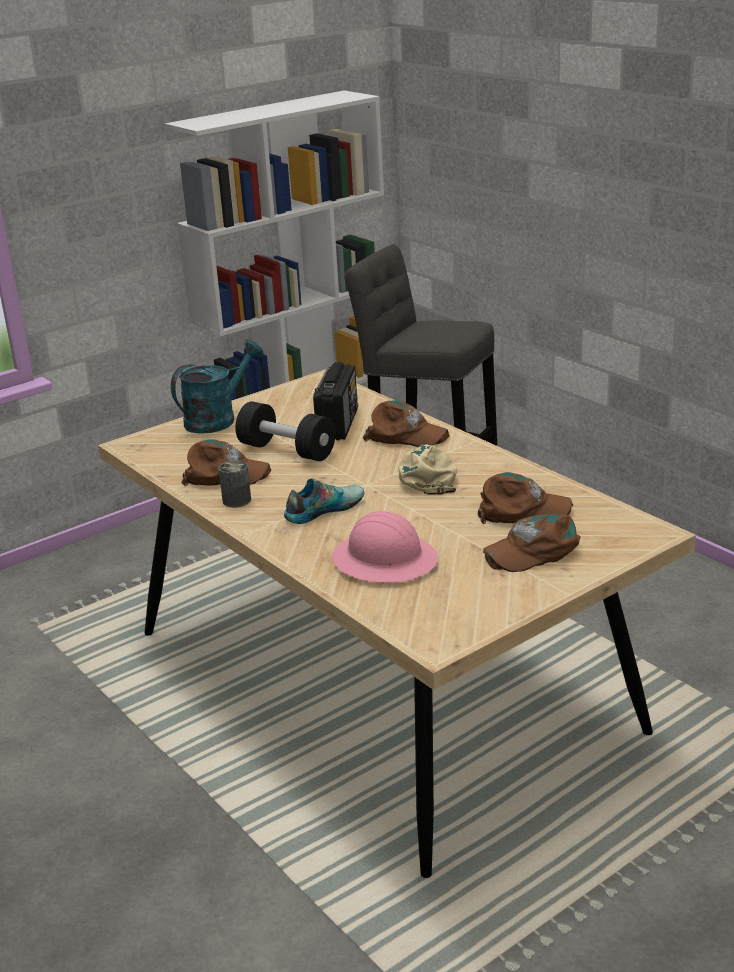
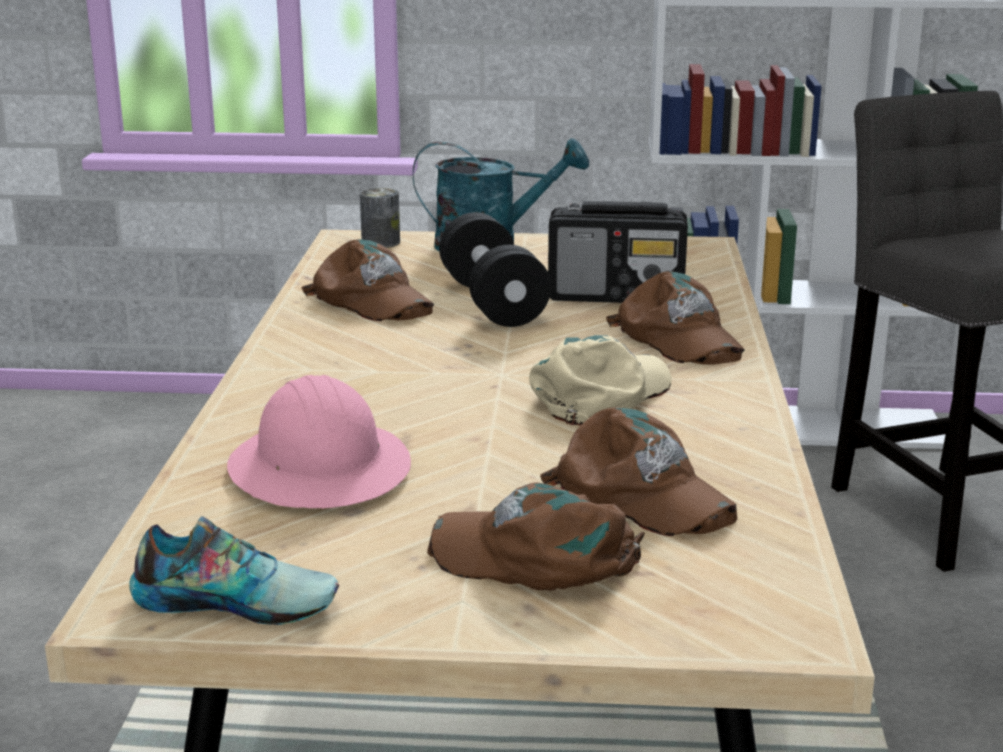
camera: 40 degrees right, 5 degrees down
(236, 500) = (320, 330): can -> can (381, 242)
(323, 509) = (388, 378): shoe -> shoe (236, 600)
(338, 424) = (617, 296): radio -> radio turned 45 degrees clockwise

